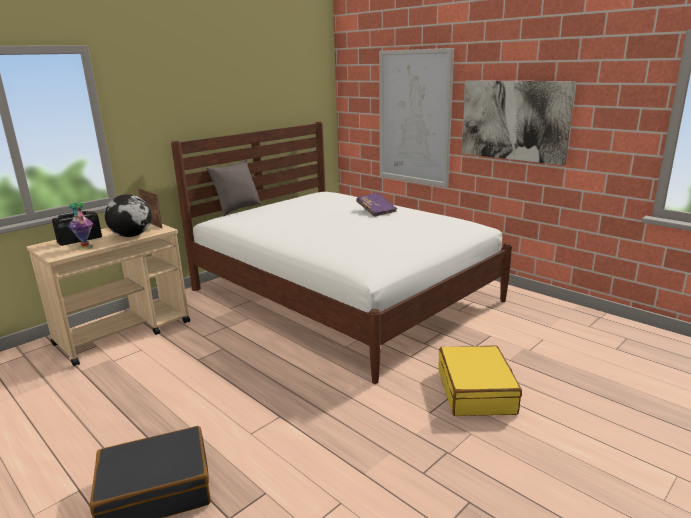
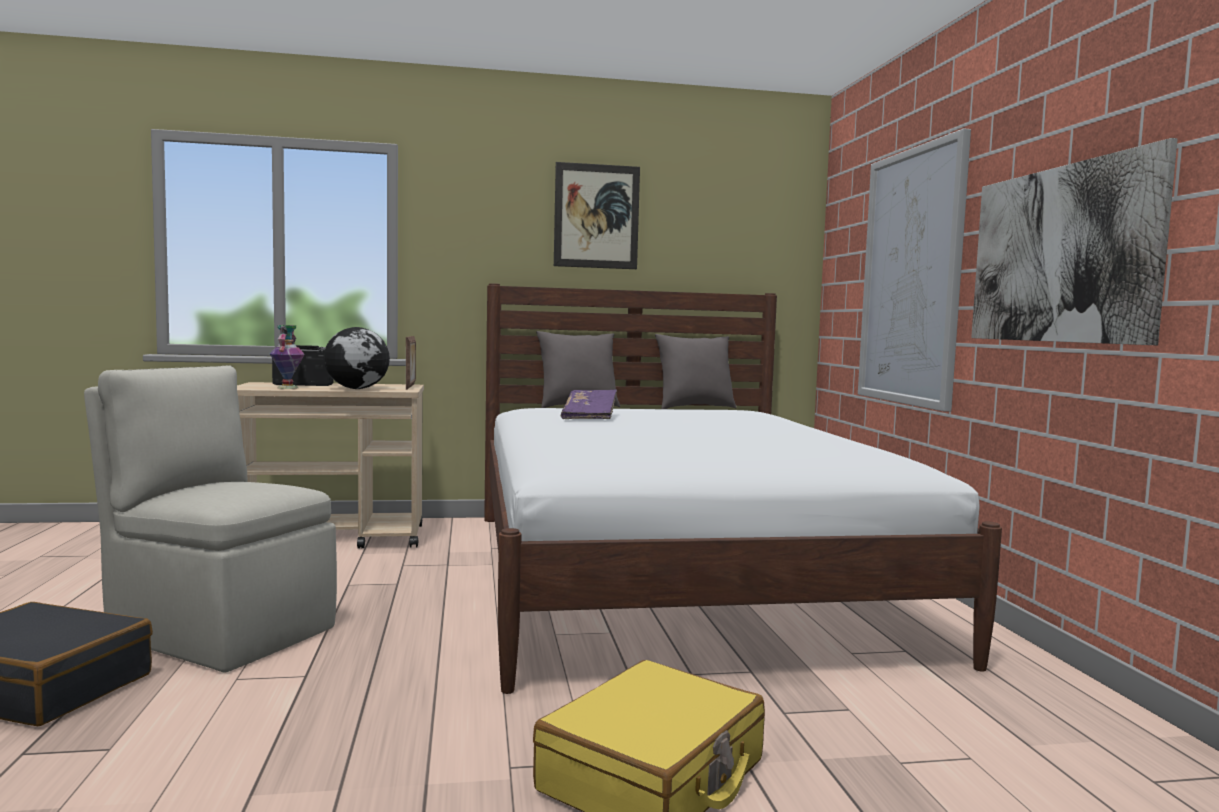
camera: 35 degrees right, 15 degrees down
(185, 415) = (219, 630): none -> beige chair
(224, 85) = (596, 216): none -> picture
(293, 195) = (694, 408): none -> grey pillow
(376, 211) = (763, 427): purple book -> purple book (590, 416)

